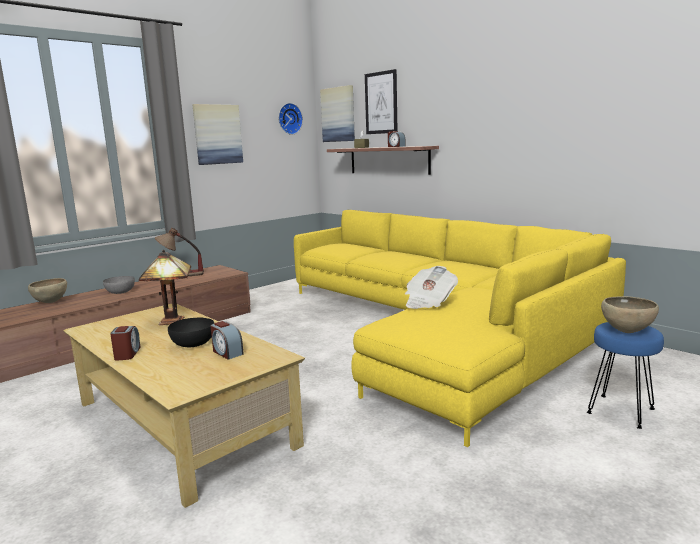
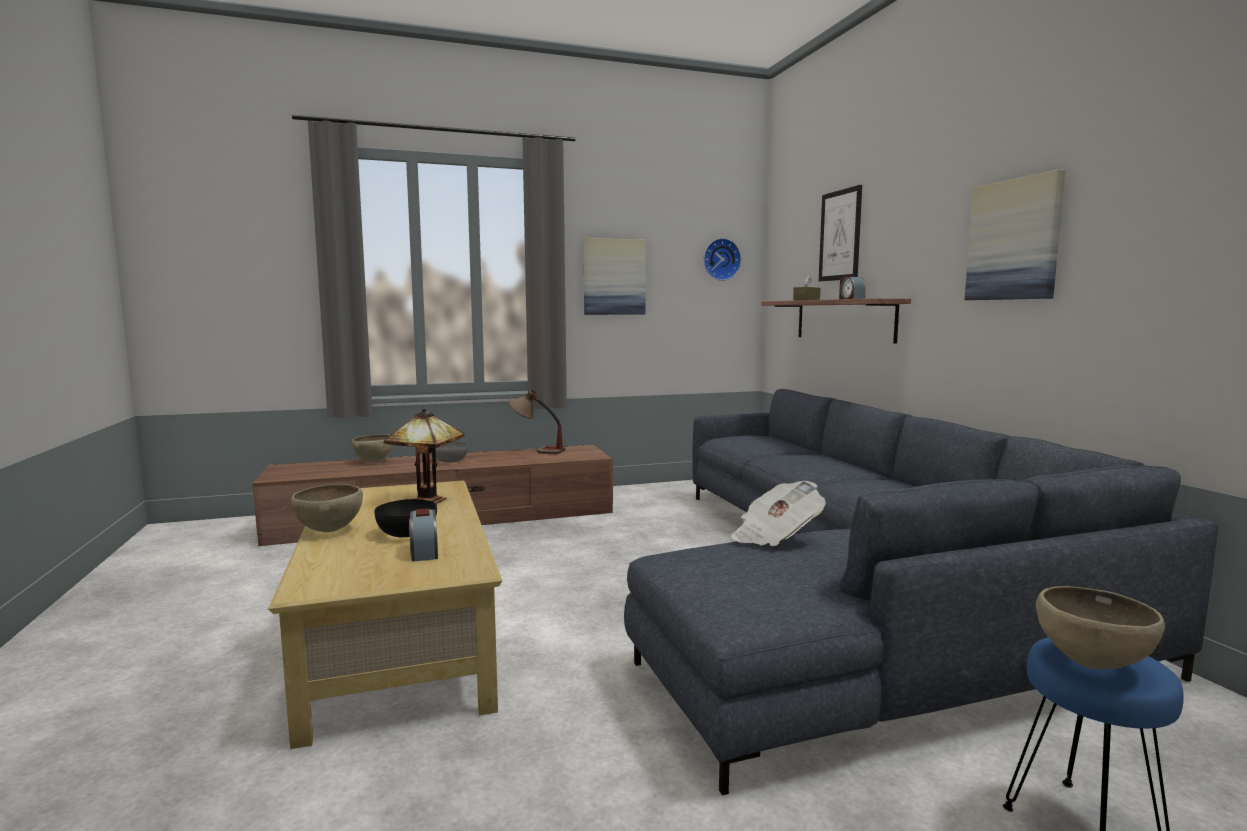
camera: 25 degrees right, 5 degrees down
(127, 354) = (329, 531): alarm clock -> brown bowl
(338, 114) = (788, 254): picture -> picture (1014, 240)
(438, 330) = (850, 589): yellow sofa -> blue sofa

